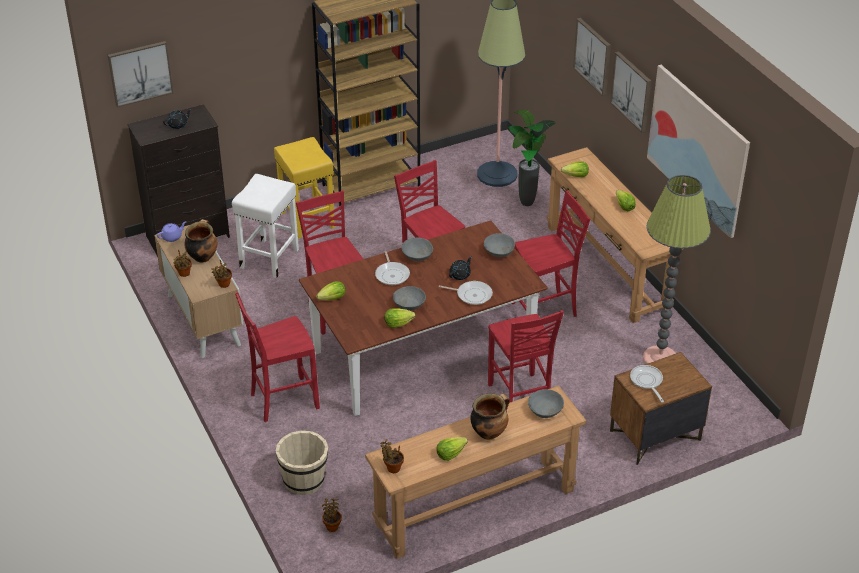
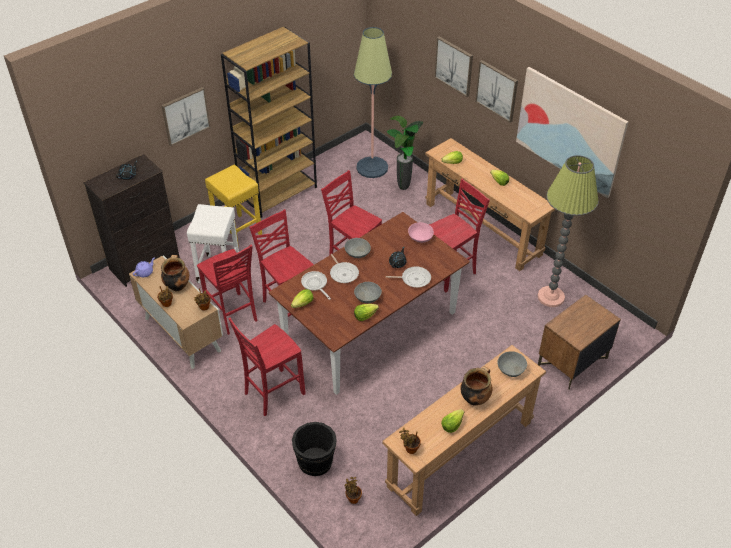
camera: 15 degrees left, 5 degrees up
(140, 73) = (88, 137): picture -> picture (185, 115)
(304, 480) = (315, 461): beige bucket -> black bucket
(498, 252) = (420, 238): grey bowl -> pink bowl
(520, 399) = (460, 352): red chair -> red chair (232, 315)
(647, 382) = (571, 325): frying pan -> frying pan (315, 284)

